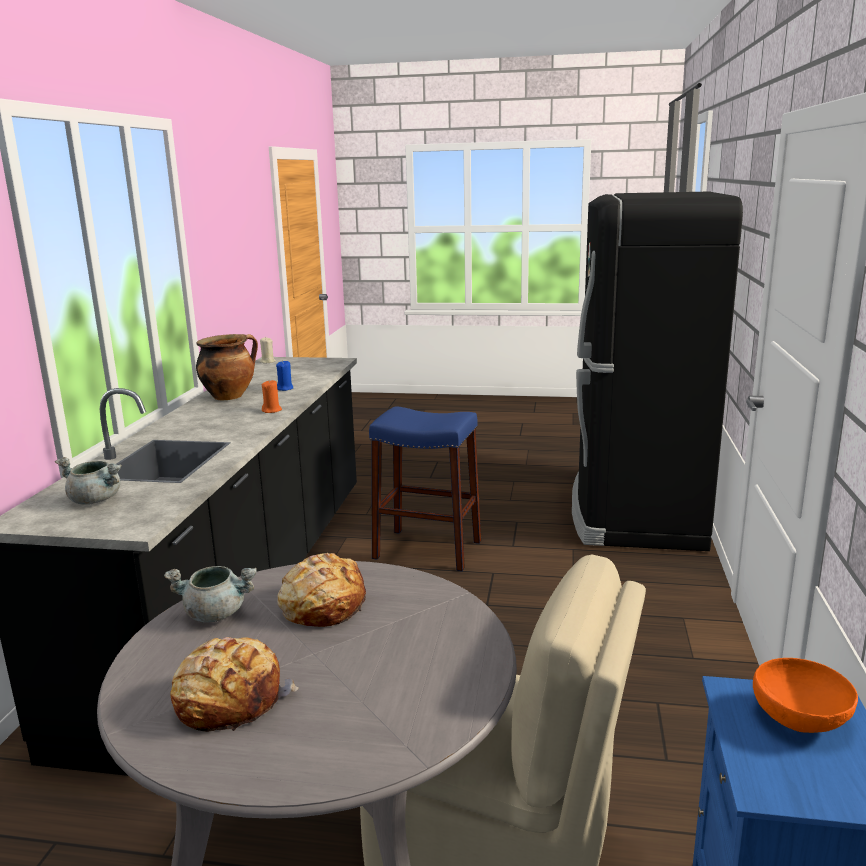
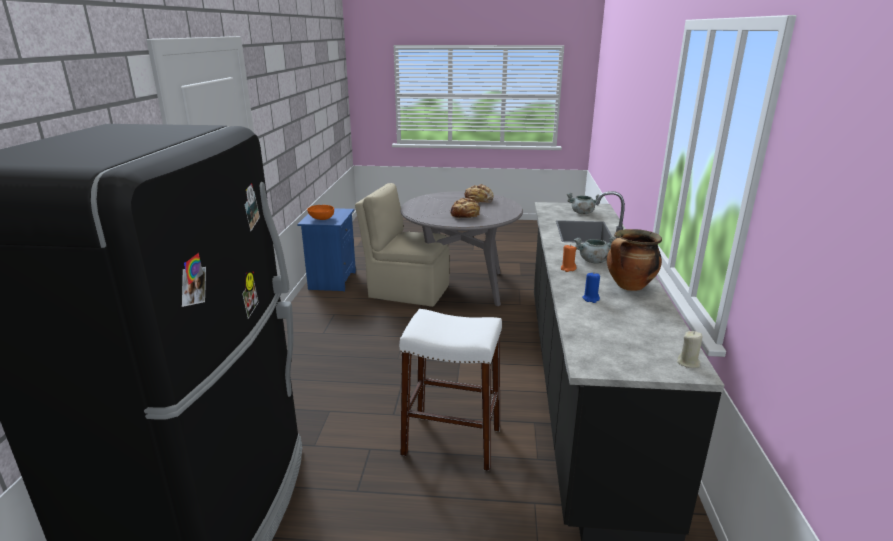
camera: 175 degrees right, 5 degrees up
(216, 614) = (500, 213): grey cooking pot -> grey cooking pot (593, 261)
(427, 549) = (451, 441): blue stool -> white stool

